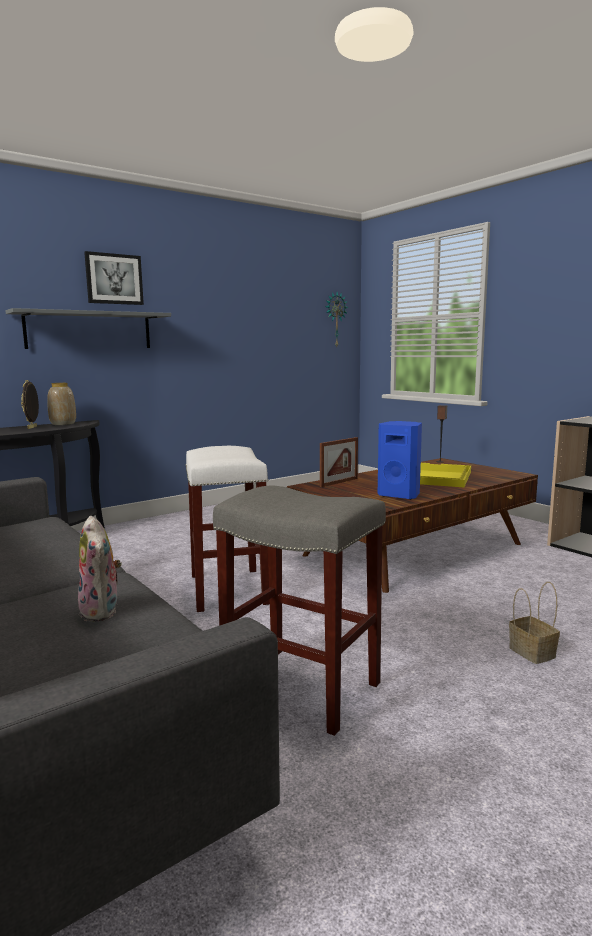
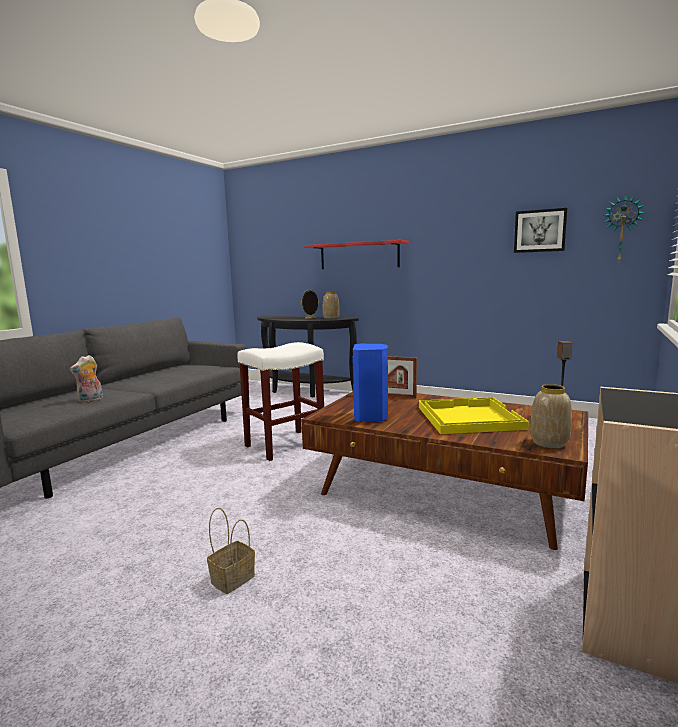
camera: 65 degrees right, 0 degrees up
(89, 330) = (359, 255): grey shelf -> red shelf
(114, 279) = (377, 217): picture -> picture (540, 231)
(299, 687) = (156, 494): grey stool -> none
(501, 473) = (549, 443): none -> vase

